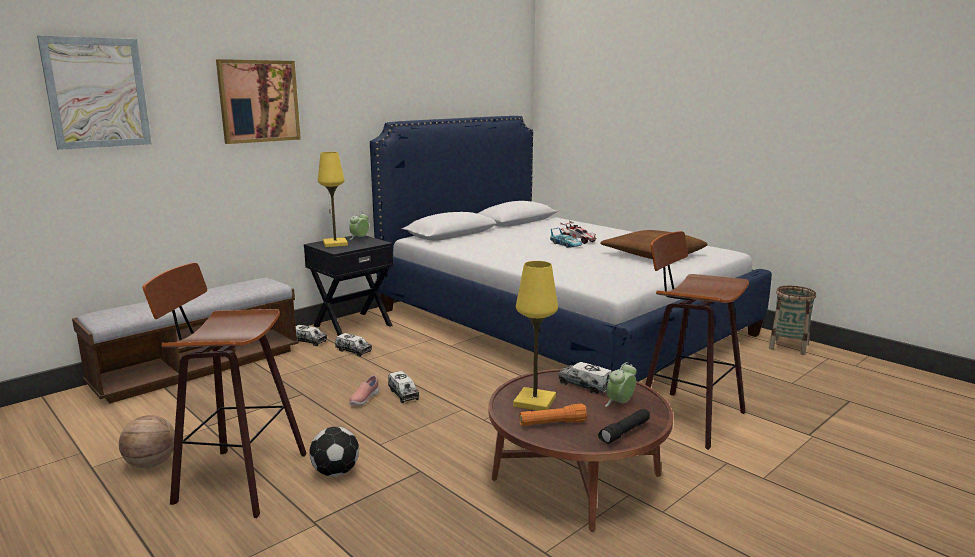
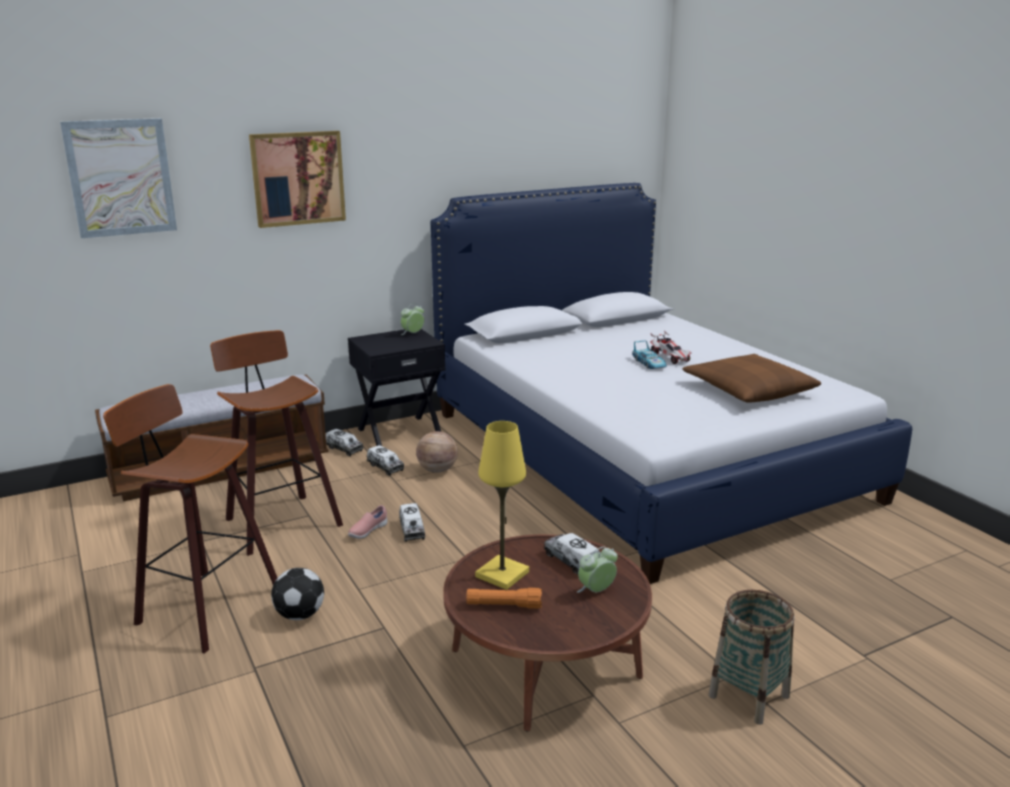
camera: 15 degrees right, 5 degrees up
(151, 464) = (134, 577): basketball -> basketball (437, 470)
(335, 244) = (381, 340): yellow table lamp -> none
(625, 432) = (575, 630): black flashlight -> none
(686, 416) = (721, 607): stool -> stool (279, 522)
(788, 346) = (922, 526): basket -> basket (749, 696)

